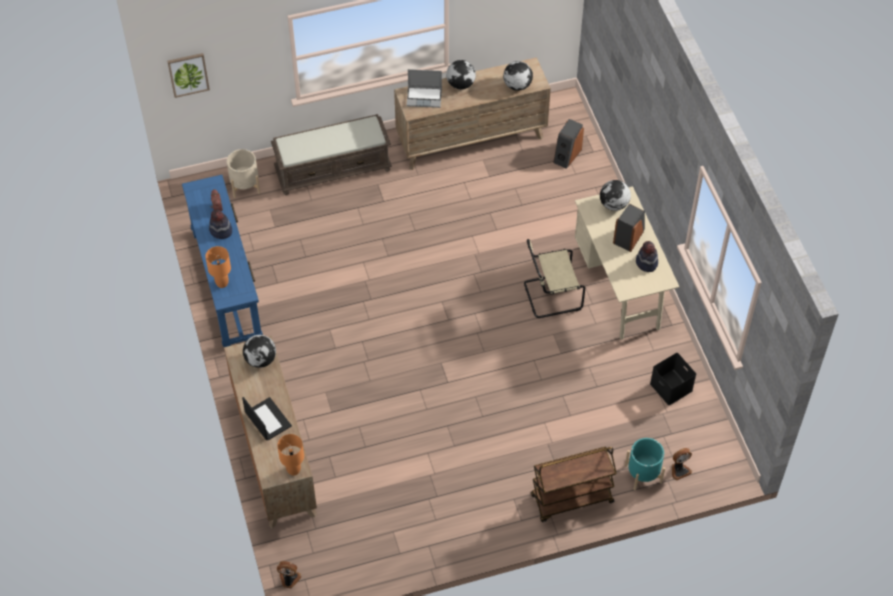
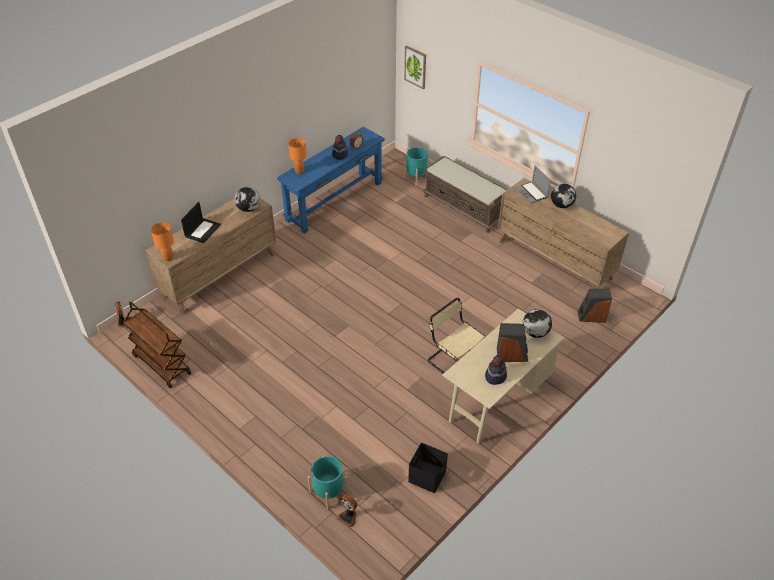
camera: 60 degrees right, 10 degrees down
(245, 185) = (416, 177): beige planter -> turquoise planter
(517, 85) = (591, 232): globe -> none
(571, 500) = (275, 453): brown cart -> brown cart (161, 364)

